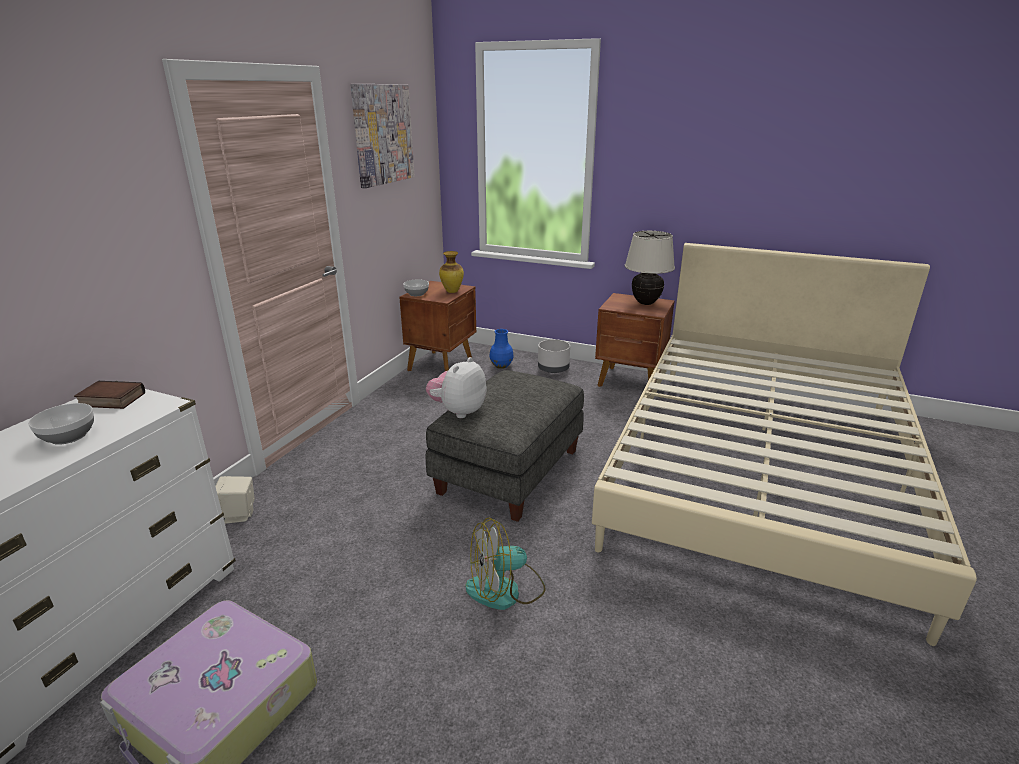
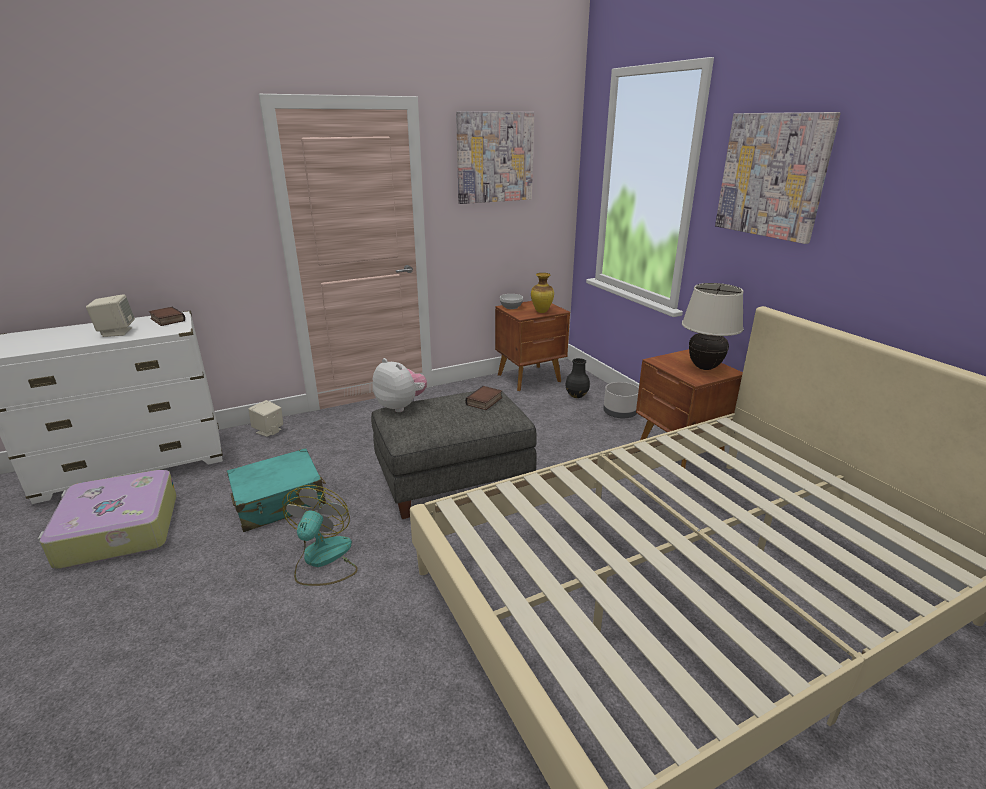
camera: 40 degrees right, 0 degrees up
(67, 436) = (116, 332): bowl -> beige speaker
(376, 569) = (280, 501): none -> turquoise suitcase
(458, 411) = (401, 406): plush toy -> plush toy turned 60 degrees clockwise
(501, 366) = (576, 395): blue vase -> black vase
(505, 590) = (323, 560): fan -> fan turned 75 degrees clockwise
(523, 381) = (484, 401): none -> book
(676, 138) = (772, 176): none -> picture

